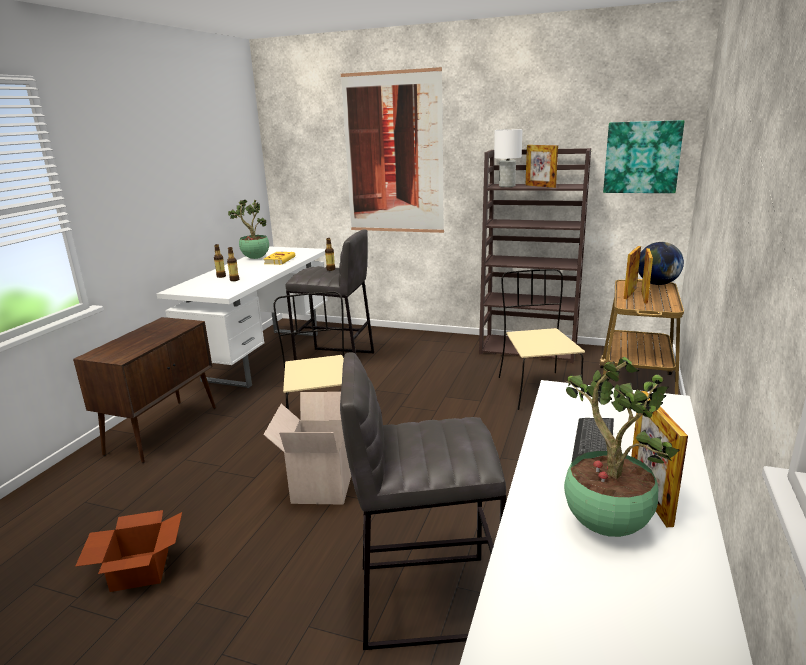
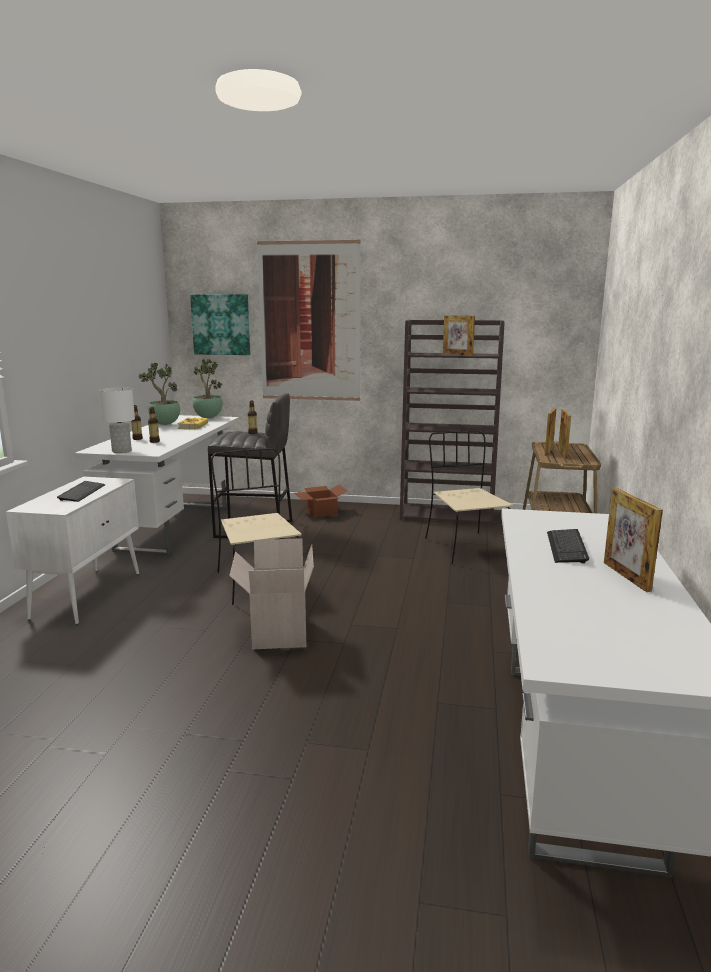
camera: 10 degrees left, 5 degrees down
(138, 569) = (111, 712): cardboard box -> cardboard box (320, 512)
(150, 337) = (82, 492): none -> keyboard
(163, 429) = (88, 594): brown cabinet -> white cabinet
(425, 598) = (411, 713): grey stool -> none
(507, 186) = (426, 354): white table lamp -> white table lamp (122, 451)
(604, 524) = (597, 593): potted plant -> potted plant (207, 418)
(642, 157) = (549, 330): picture -> picture (221, 324)
(657, 284) = (570, 444): globe -> none

